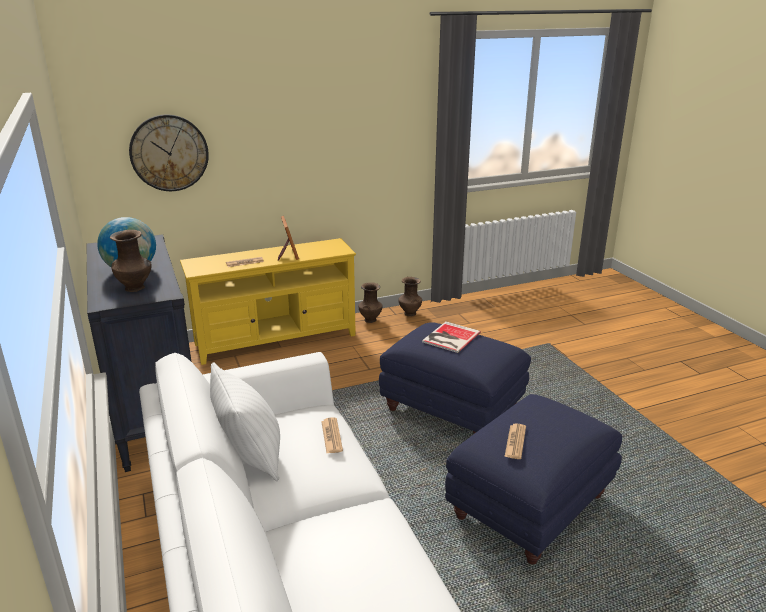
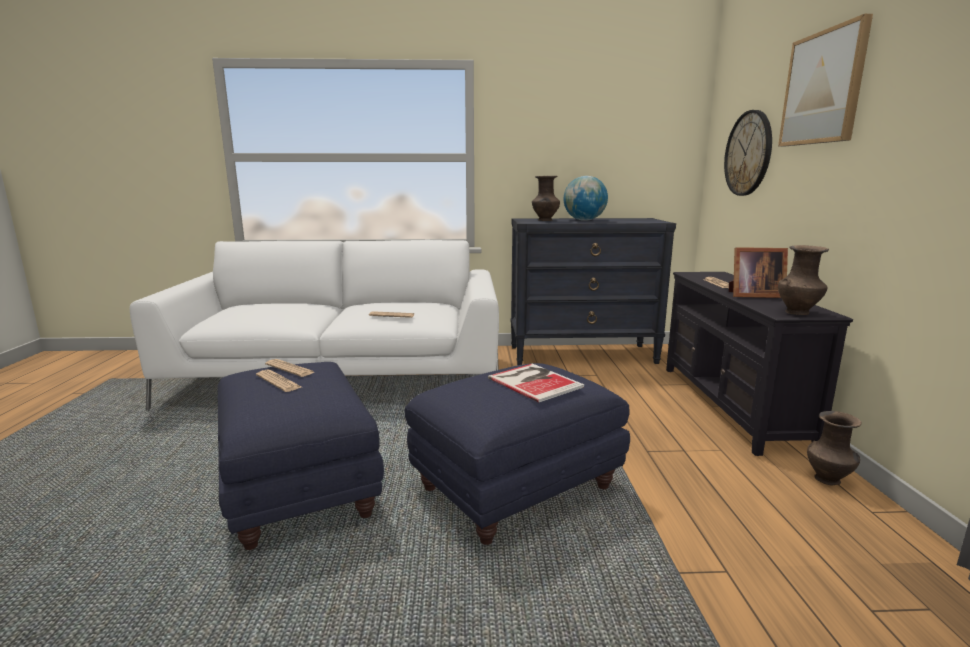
camera: 110 degrees right, 10 degrees down
(250, 456) = (401, 301): white pillow -> none
(260, 104) = (823, 88): none -> picture
(276, 340) = (731, 405): yellow tv stand -> black tv stand
(409, 313) = (884, 530): brown vase -> brown vase (798, 312)
(542, 434) = (278, 381): none -> newspaper

